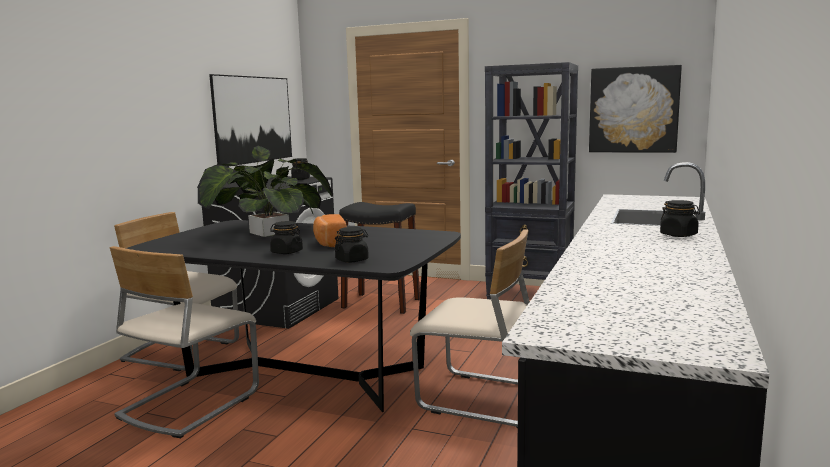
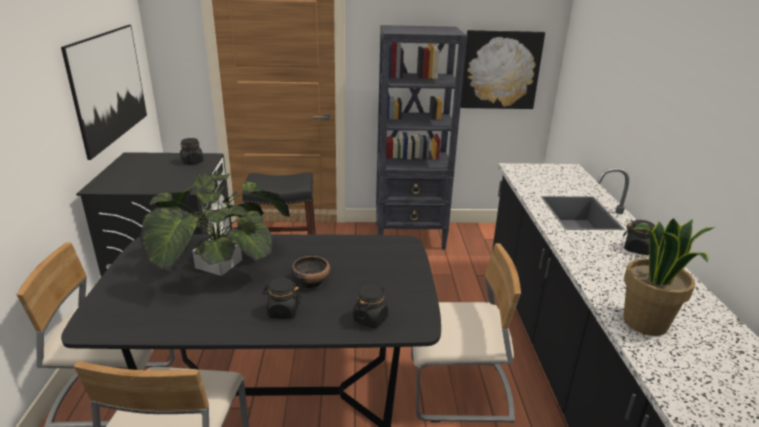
camera: 25 degrees left, 15 degrees up
(329, 243) = (311, 281): bread -> bowl
(604, 264) = (645, 323): none -> potted plant

